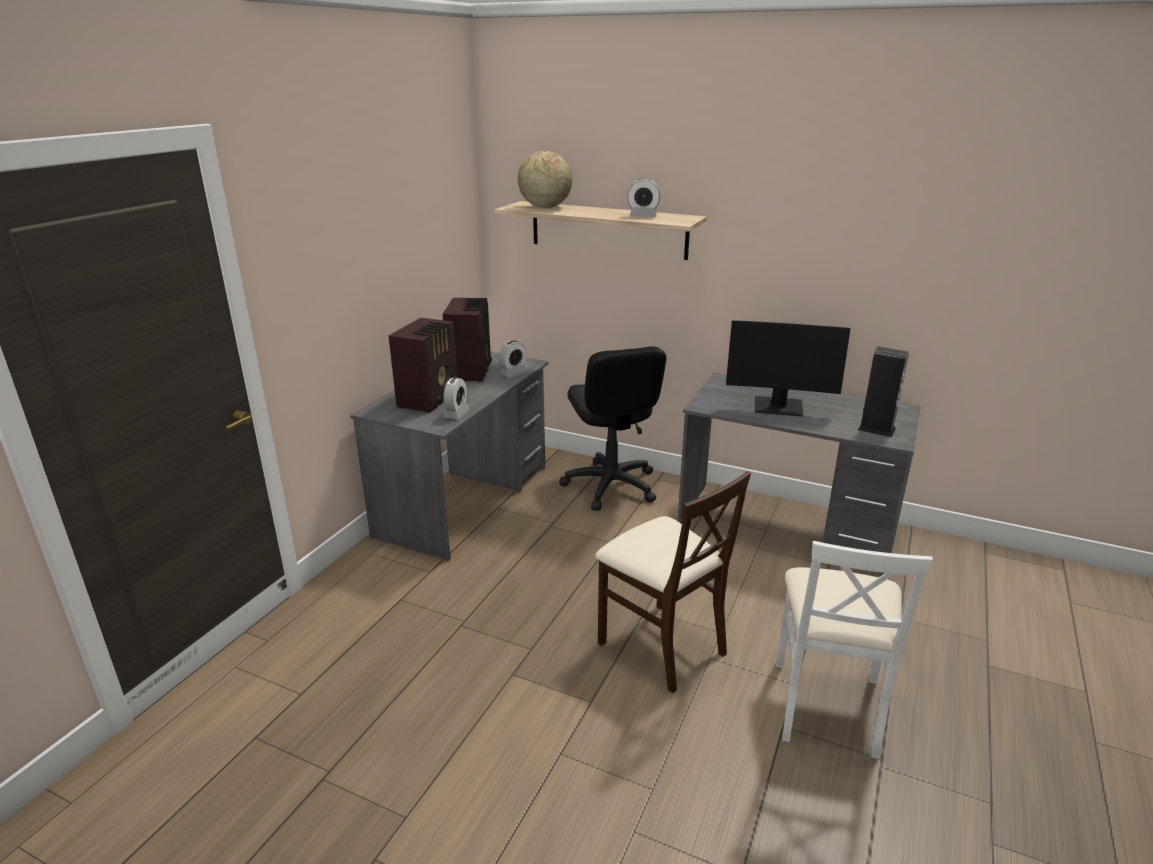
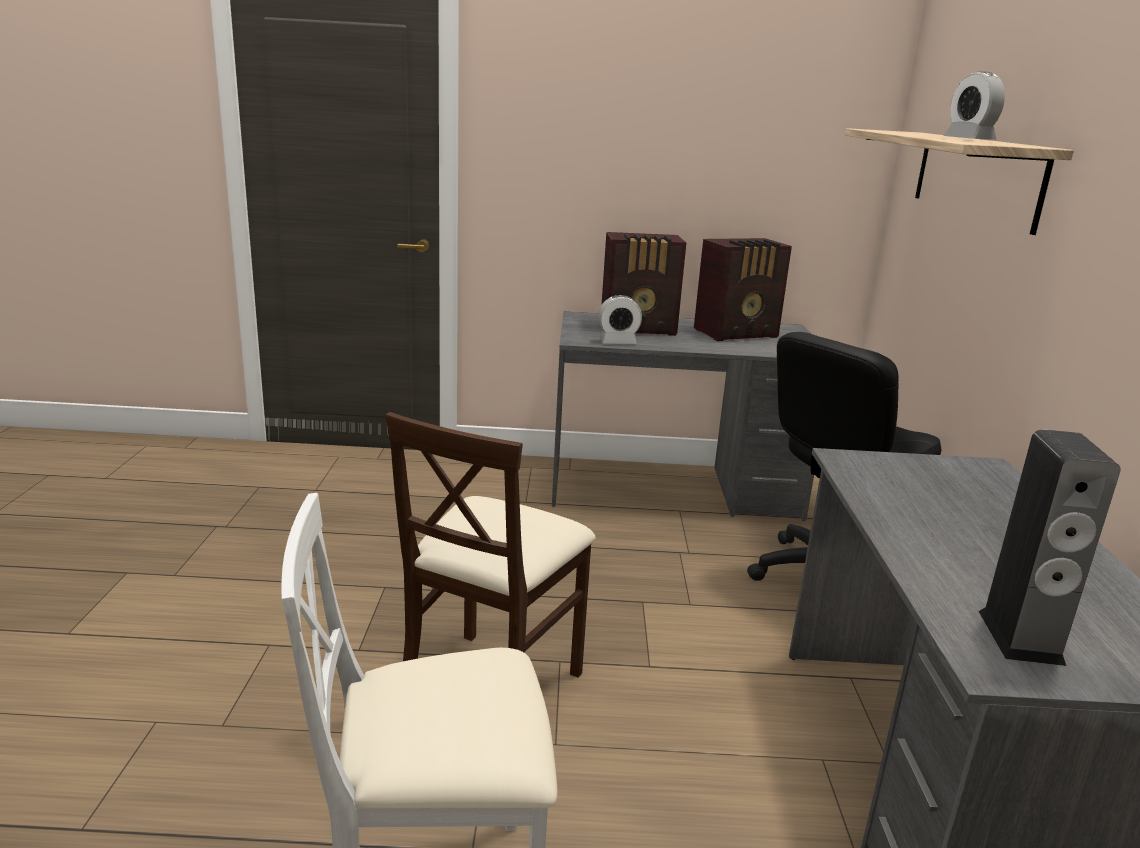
camera: 65 degrees right, 5 degrees down
(513, 373) = (766, 350): alarm clock -> none
(545, 207) = (905, 132): globe -> none
(778, 407) = (948, 521): monitor -> none

